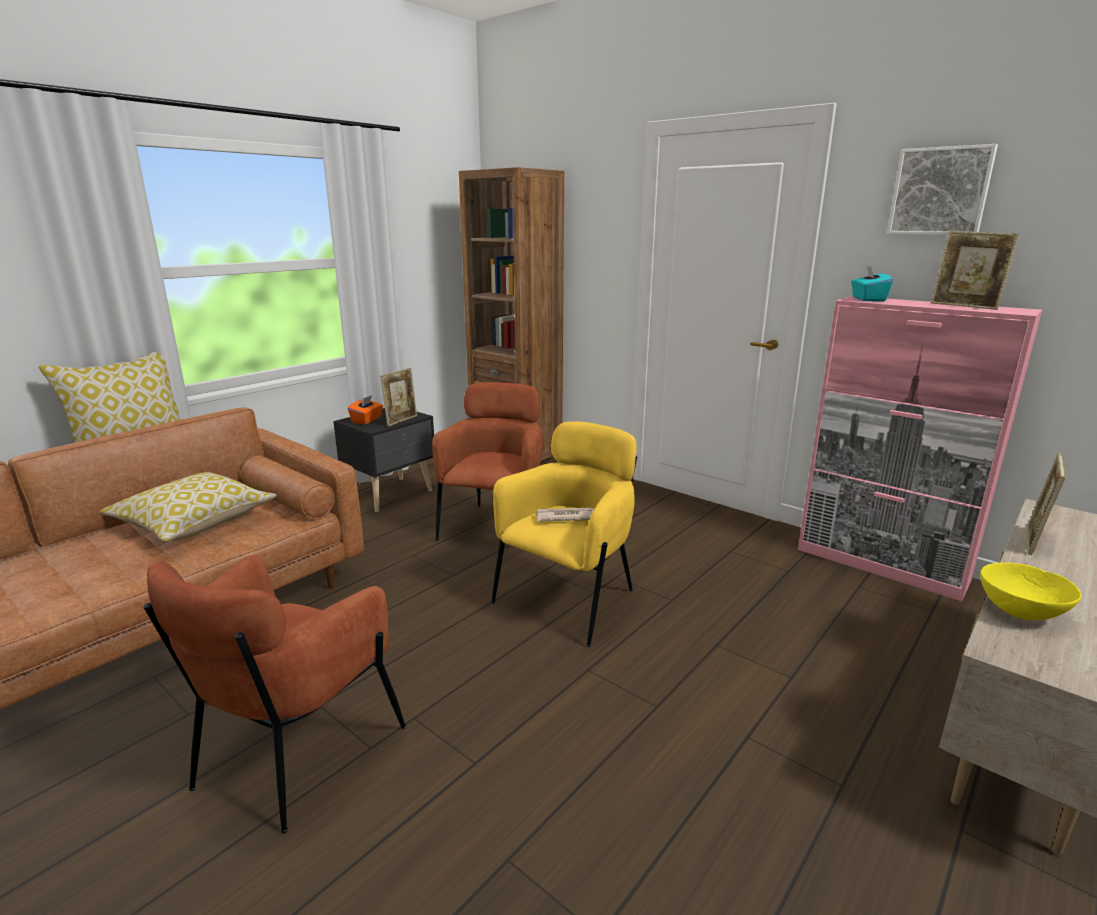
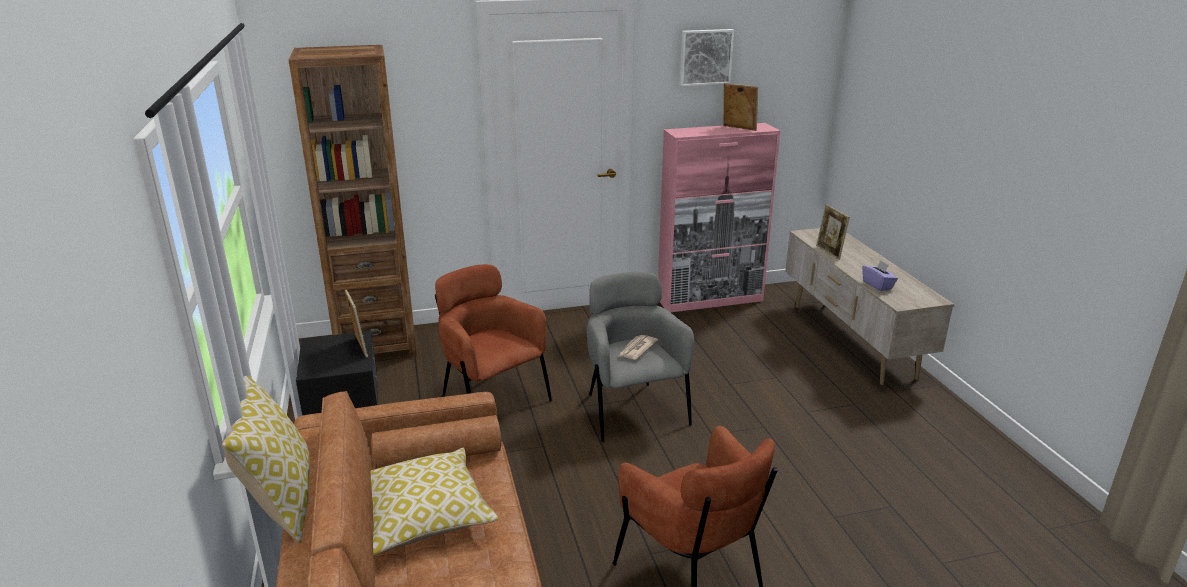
camera: 55 degrees left, 5 degrees up
(367, 420) = (328, 363): orange tissue box -> none
(569, 599) = (632, 411): yellow armchair -> grey armchair
(867, 299) = (686, 132): turquoise tissue box -> none
(964, 306) = (738, 128): picture frame -> picture frame turned 135 degrees counterclockwise
(1020, 610) = (878, 285): yellow bowl -> purple tissue box

